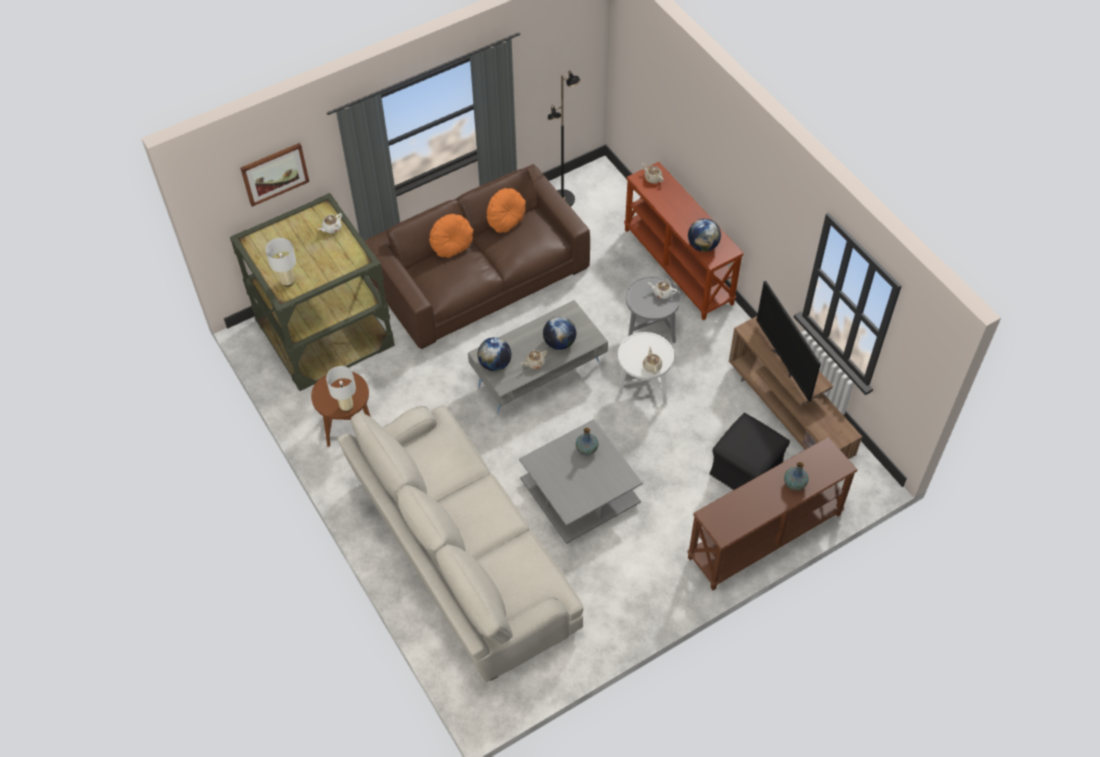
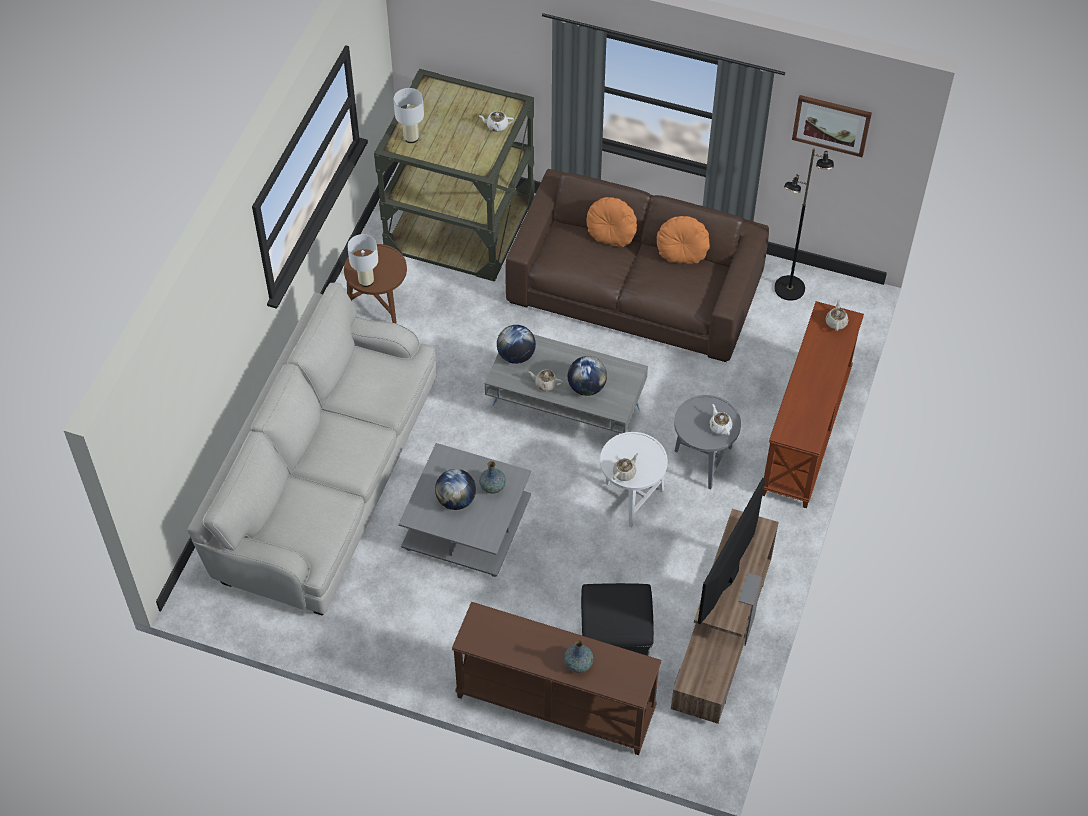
camera: 50 degrees right, 0 degrees up
(274, 173) = (482, 39): picture -> picture (831, 124)
(702, 245) = (793, 415): globe -> globe (456, 500)

